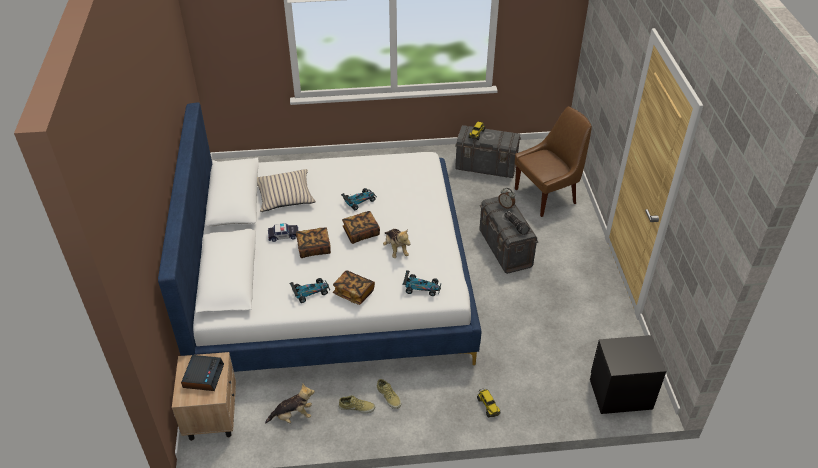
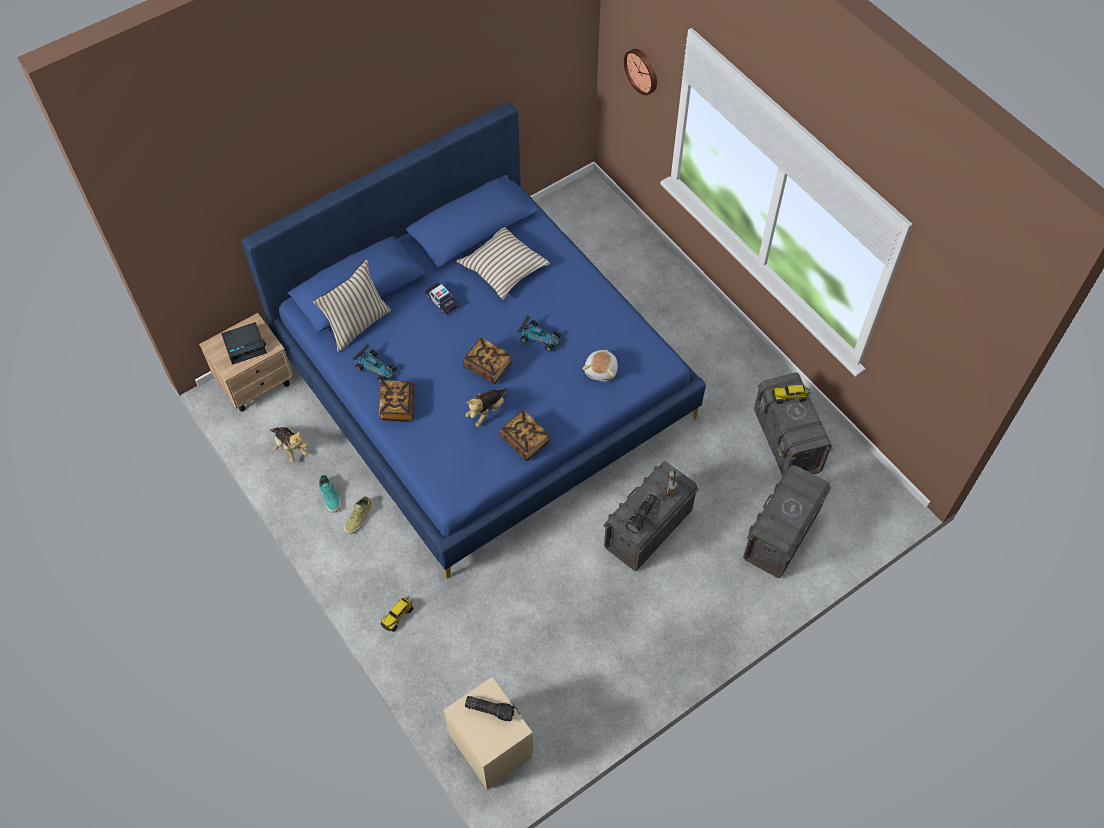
camera: 60 degrees right, 15 degrees up
(242, 33) = (642, 70): none -> wall clock
(260, 288) = (357, 325): none -> beige pillow
(314, 248) = (438, 338): book -> book (525, 441)
(331, 280) = (483, 382): white bed -> blue bed
(357, 407) = (330, 496): beige shoe -> turquoise shoe
(408, 184) = (601, 370): none -> plush toy
(421, 287) = (440, 463): toy car -> none
(547, 195) = (781, 534): brown chair -> grey storage box
(620, 392) = (492, 745): black nightstand -> beige nightstand
(624, 349) = (490, 709): none -> flashlight

